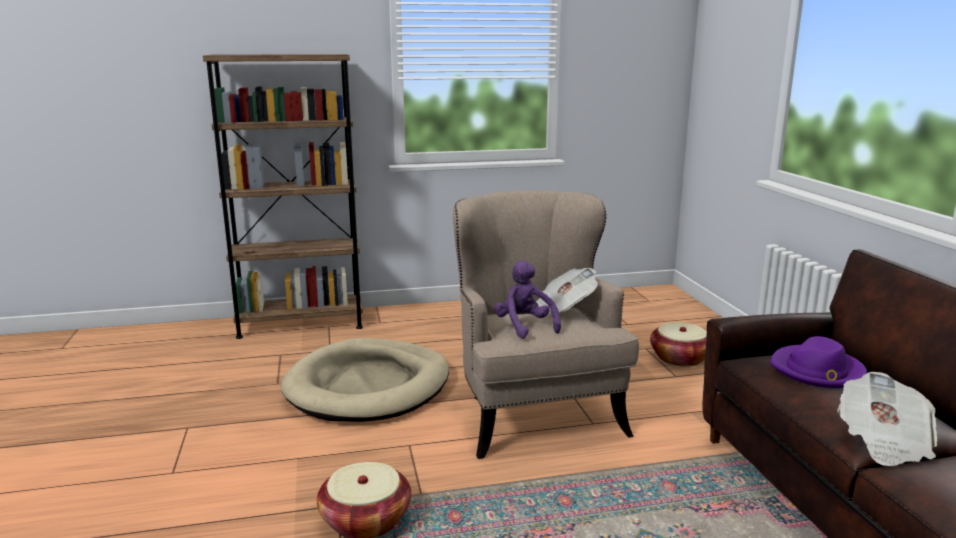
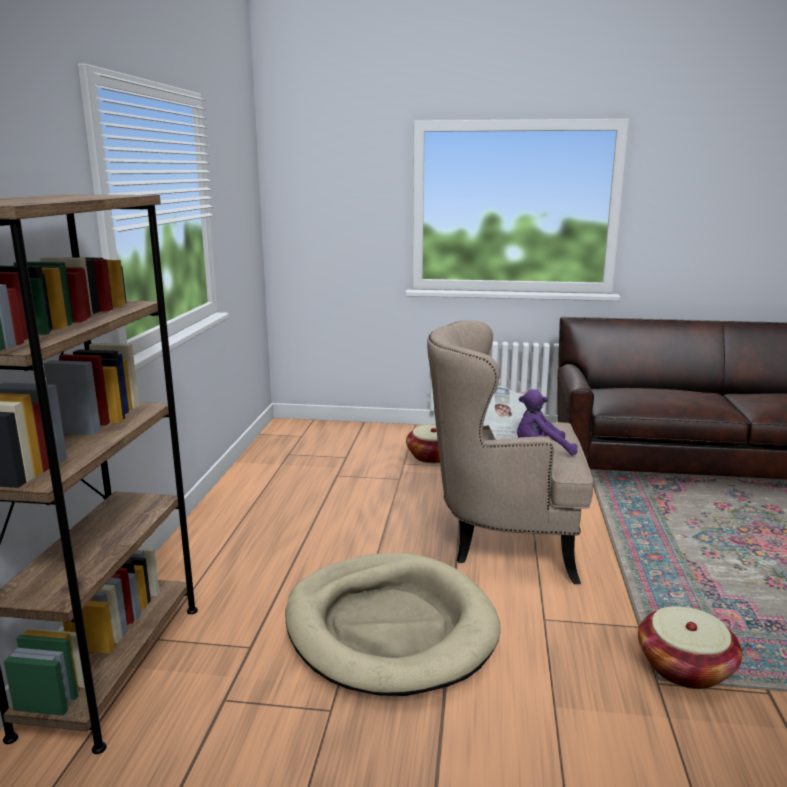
camera: 70 degrees left, 0 degrees up
(817, 370) = (636, 394): purple hat -> none
(883, 442) = (728, 406): newspaper -> none

